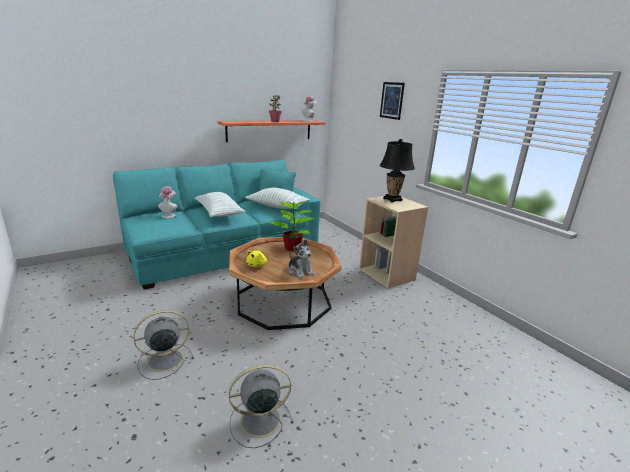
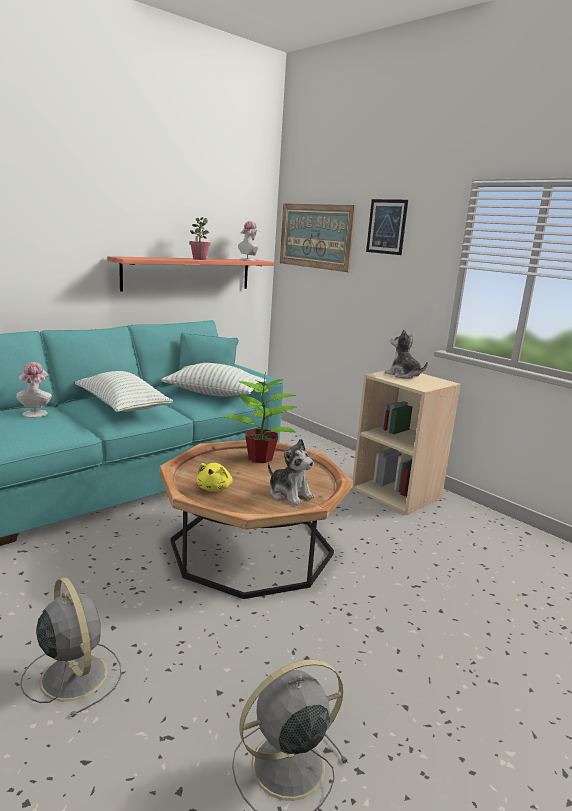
camera: 10 degrees left, 5 degrees down
(163, 360) = (73, 674): grey fan -> grey fan turned 90 degrees clockwise
(351, 105) = (315, 236): none -> picture
(392, 200) = (403, 375): black table lamp -> plush toy

